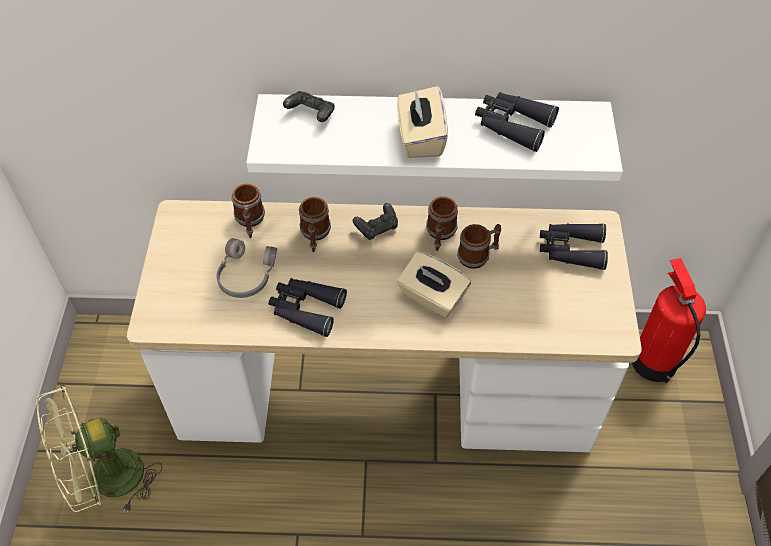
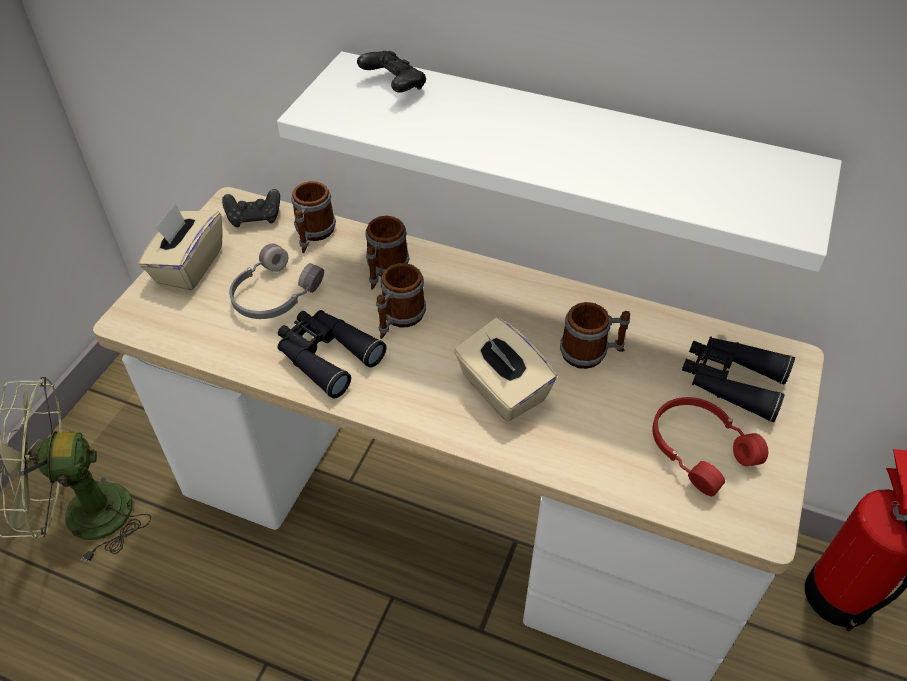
camera: 20 degrees right, 5 degrees down
(377, 228) = (468, 283): black game controller -> black game controller (254, 217)
(420, 138) = (527, 144): beige tissue box -> beige tissue box (188, 266)
(440, 234) = (550, 312): mug -> mug (399, 319)
(512, 125) = (672, 157): black binoculars -> none
(567, 299) = (699, 448): none -> red headphones

